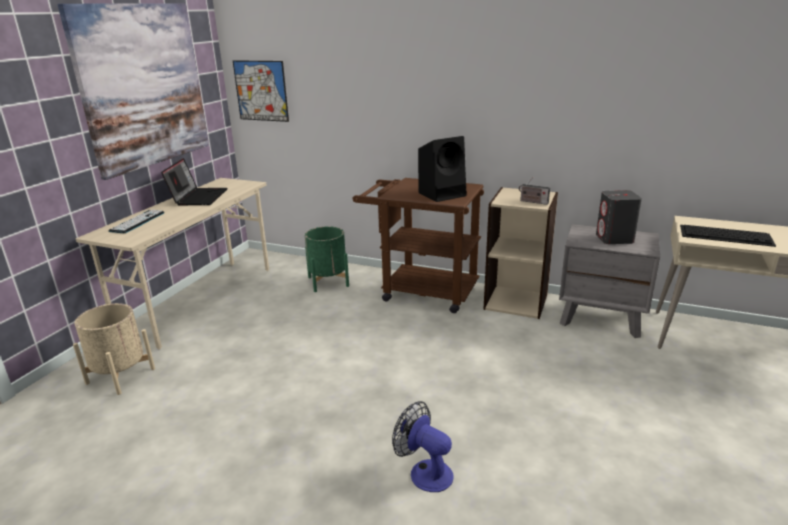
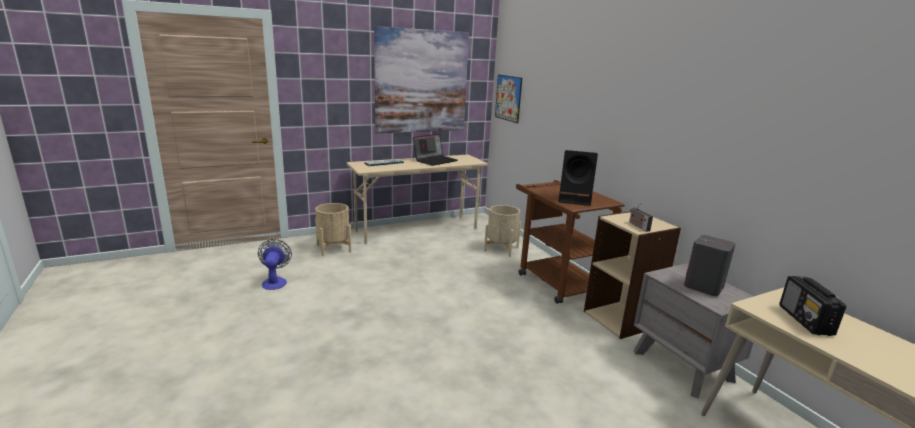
camera: 40 degrees right, 5 degrees down
(328, 282) = (501, 249): green planter -> beige planter
(424, 472) = (394, 371): fan -> fan (275, 281)
(726, 235) = (805, 321): keyboard -> radio

